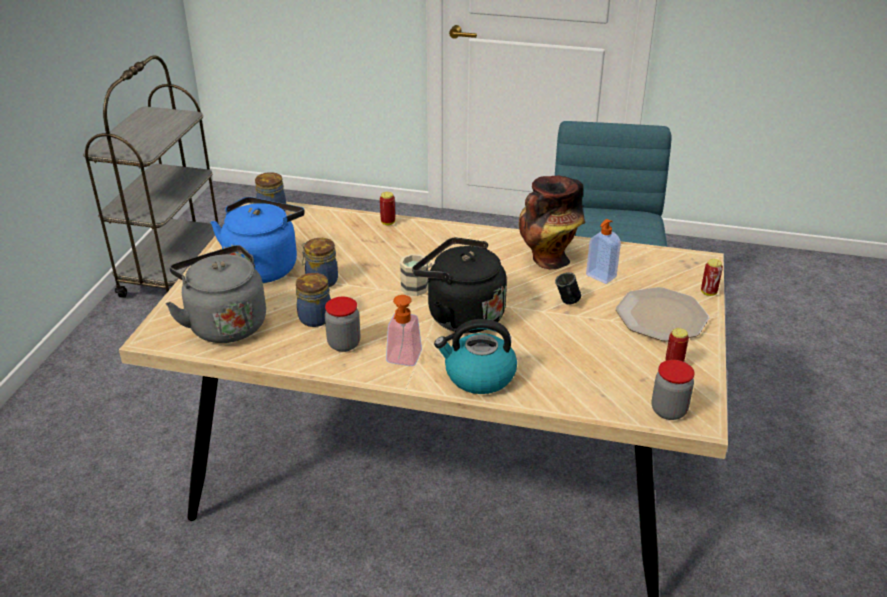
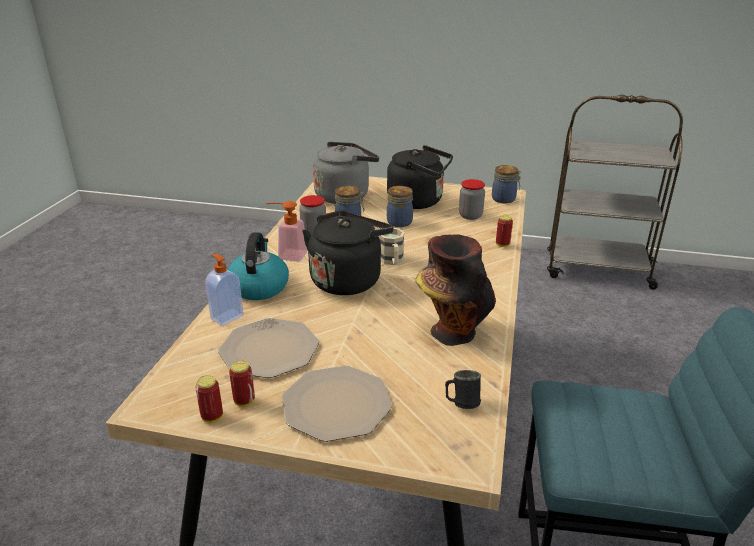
camera: 90 degrees right, 5 degrees down
(264, 266) = (419, 202): blue kettle -> black kettle
(567, 303) = (366, 338): black mug -> black mug (461, 403)
(596, 358) = (268, 349): none -> plate
(600, 276) = (419, 365): soap dispenser -> soap dispenser (226, 317)
(668, 411) = (172, 387): jar -> jar (470, 216)
(708, 292) = (388, 456): can -> can (212, 417)

